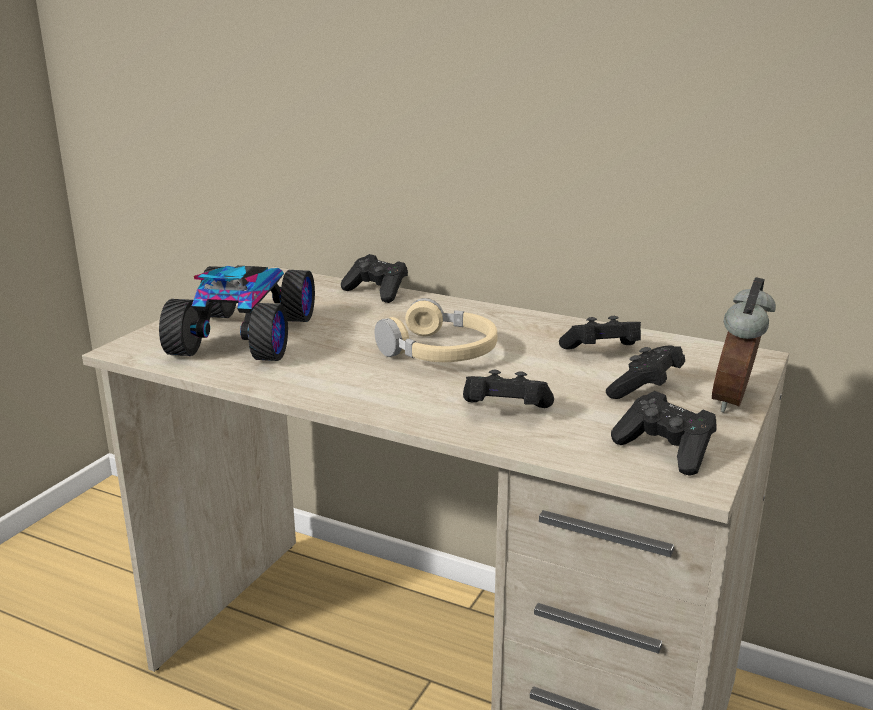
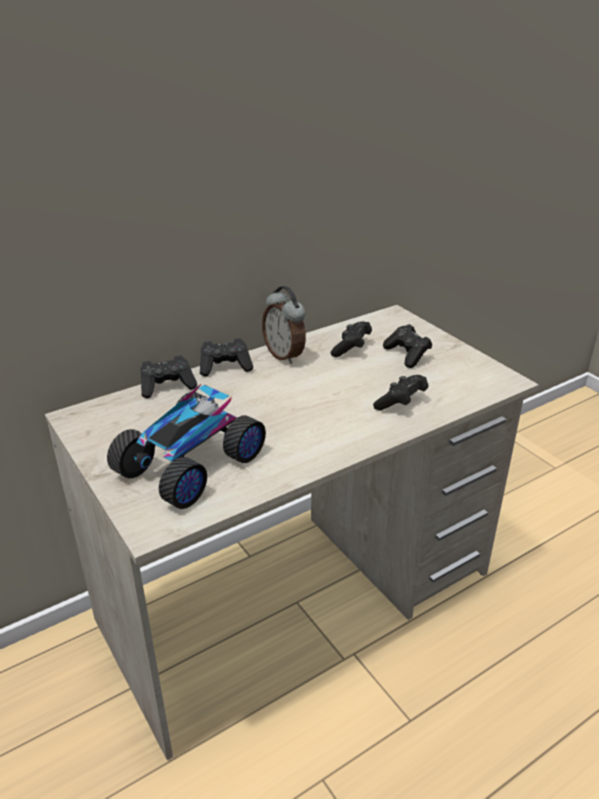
camera: 60 degrees left, 10 degrees up
(247, 336) = (189, 463): toy car -> toy car turned 90 degrees counterclockwise
(440, 352) = (299, 396): beige headphones -> none
(666, 451) = (476, 376): black game controller -> black game controller (225, 367)
(736, 401) = (439, 339): alarm clock -> alarm clock (285, 355)

